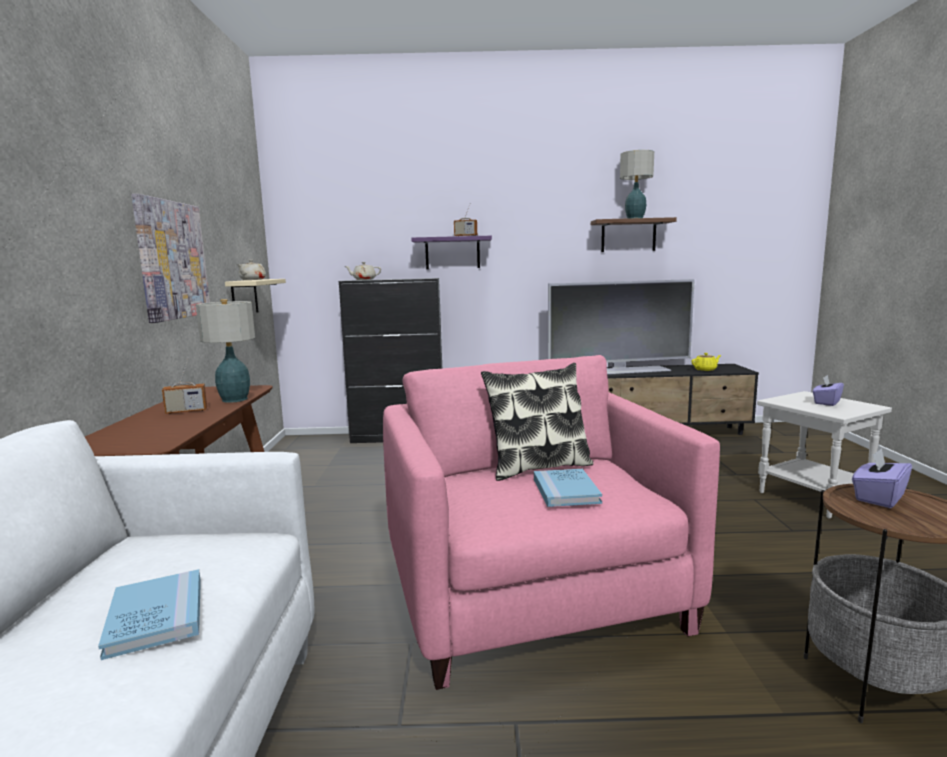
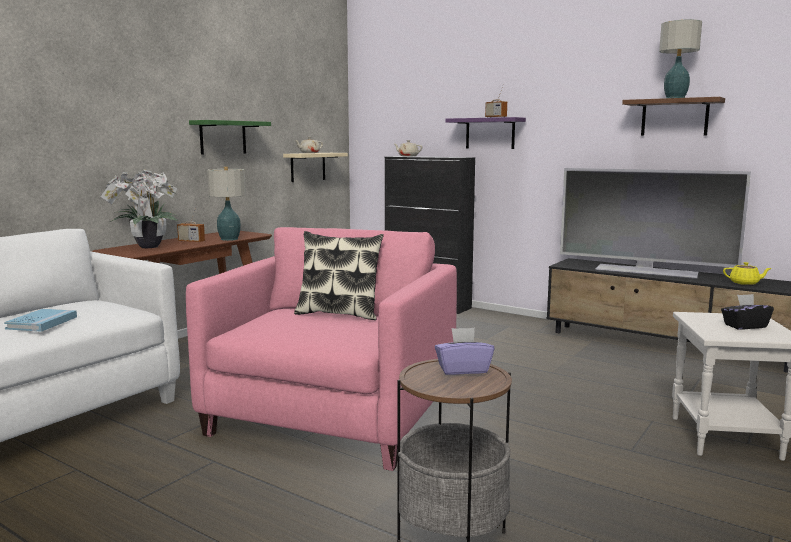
camera: 35 degrees right, 0 degrees up
(138, 431) = (146, 247): none -> potted plant
(172, 260) = (223, 137): picture -> green shelf
(565, 491) = (314, 326): blue book -> none
(826, 402) = (744, 326): purple tissue box -> black tissue box

